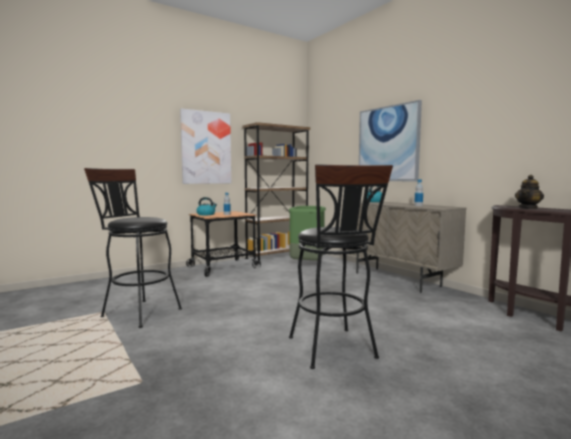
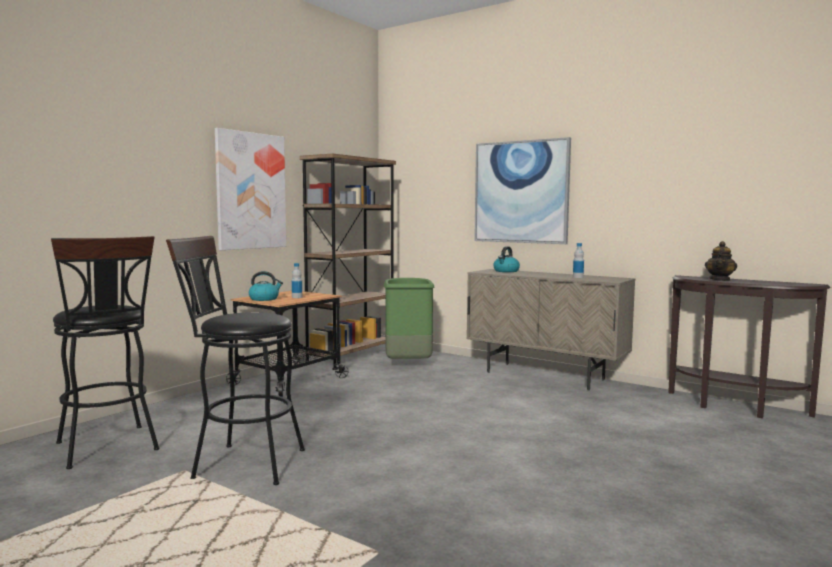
camera: 20 degrees left, 0 degrees up
(334, 350) = (566, 474): black stool -> black stool (109, 449)

